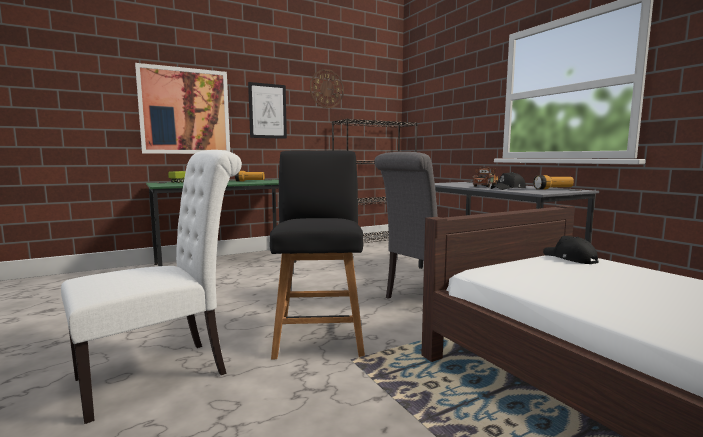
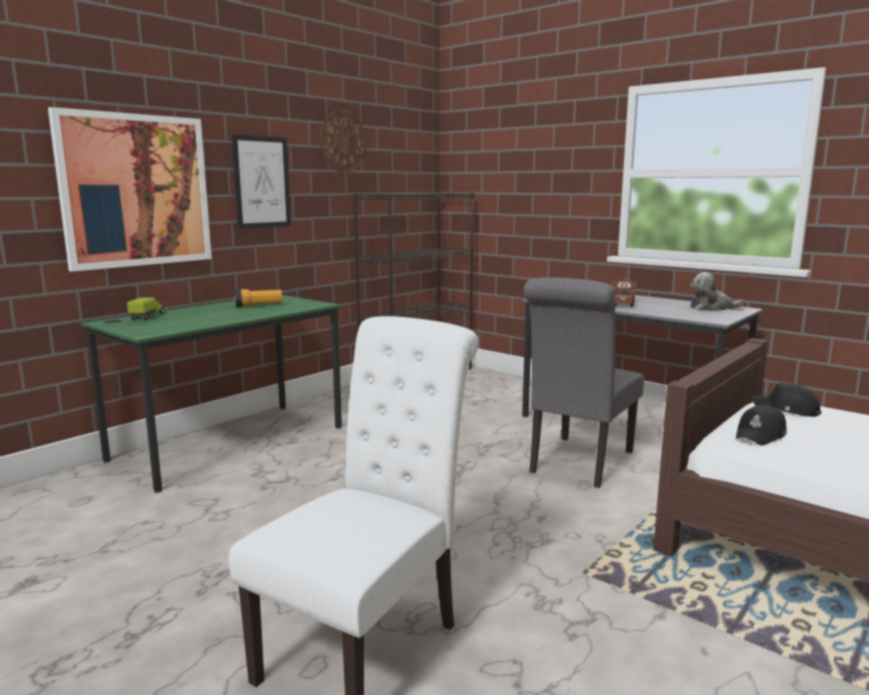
camera: 20 degrees left, 5 degrees up
(319, 335) = (507, 545): black stool -> none
(508, 189) = (664, 311): black cap -> black cap (761, 435)
(553, 189) = (712, 308): flashlight -> plush toy

